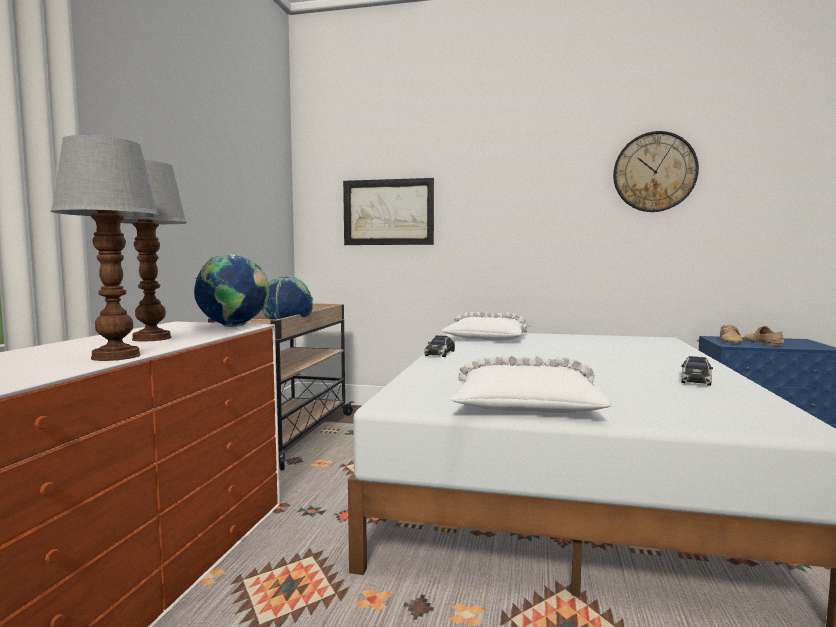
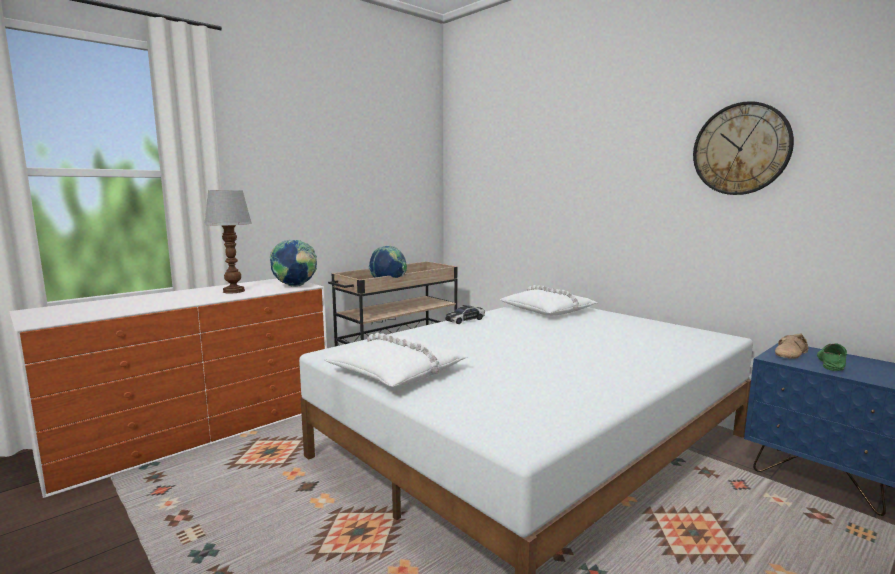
camera: 35 degrees right, 5 degrees up
(114, 357) = (182, 303): table lamp -> none
(388, 212) = (502, 189): picture -> none
(696, 379) = (590, 384): toy car -> none
(762, 343) = (830, 363): beige shoe -> green shoe

